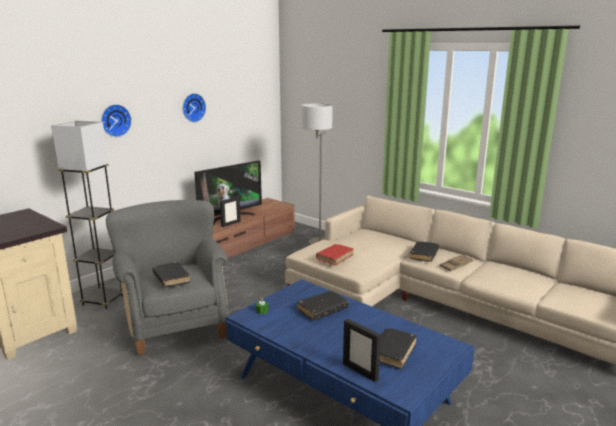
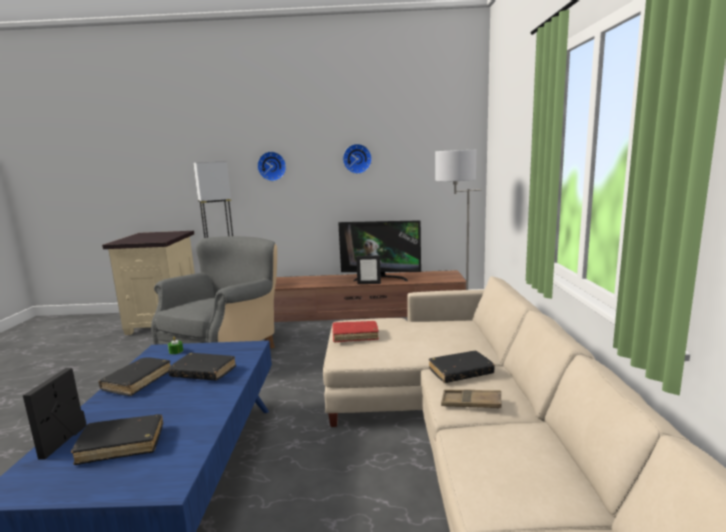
camera: 50 degrees right, 5 degrees down
(171, 279) = (195, 304): black book -> black book (137, 381)

